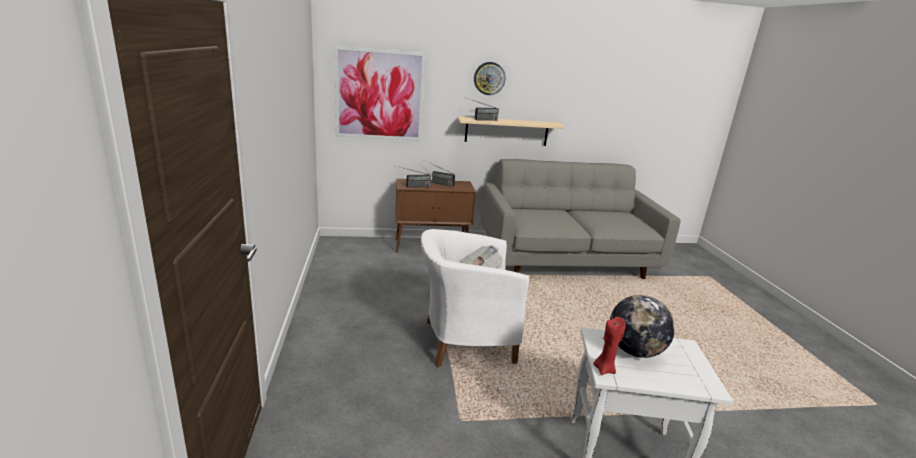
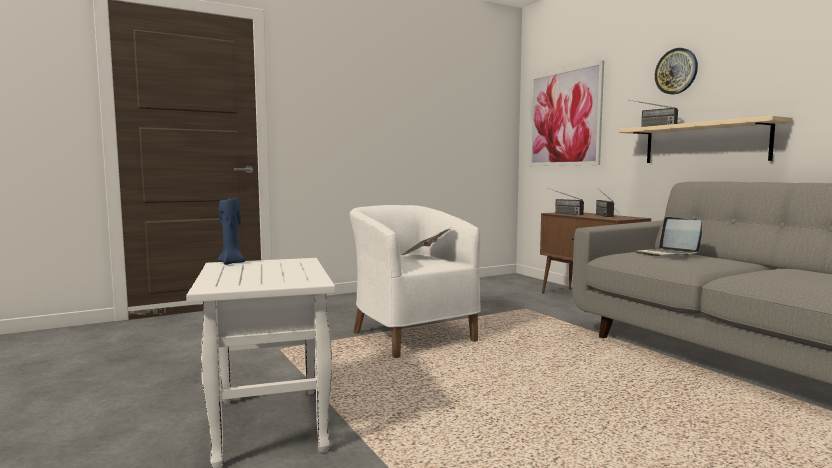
camera: 70 degrees right, 15 degrees down
(541, 217) = (667, 254): none -> laptop
(604, 369) = (232, 263): red candle -> blue candle
(634, 351) = (278, 268): globe -> none

